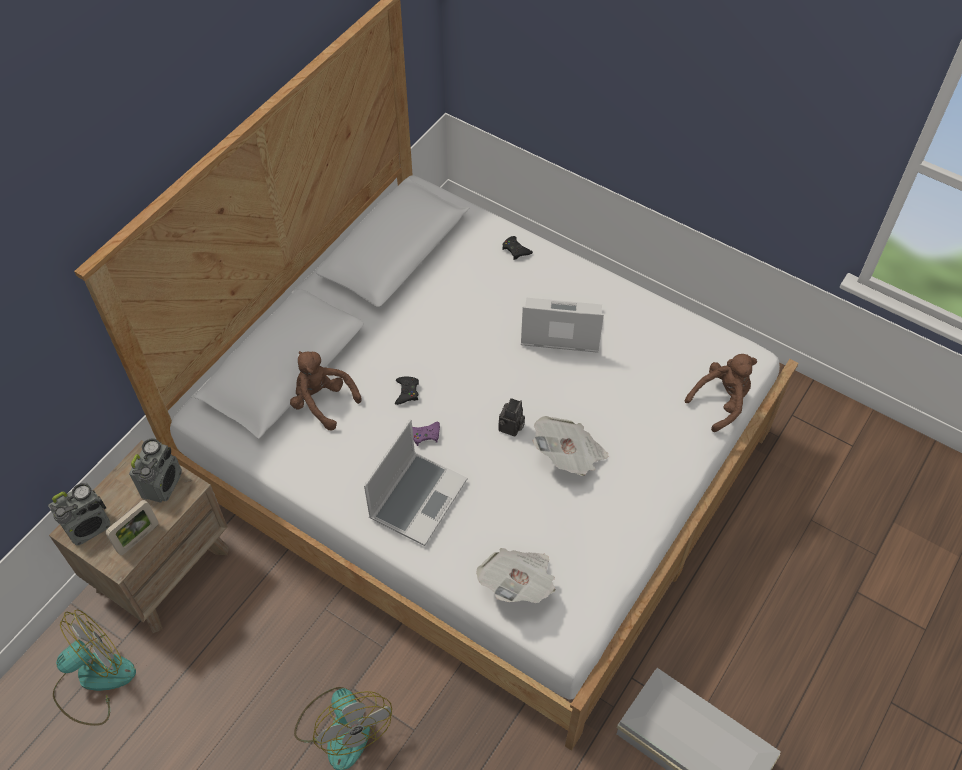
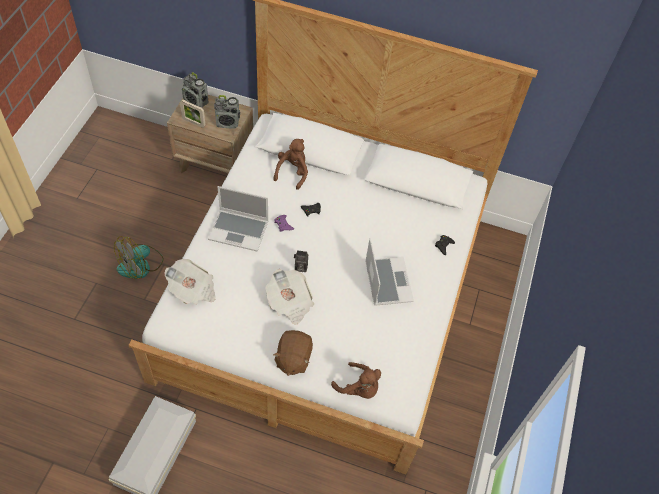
camera: 70 degrees right, 0 degrees up
(93, 680) = (148, 154): fan -> none
(663, 471) = (293, 359): none -> brown plush toy

